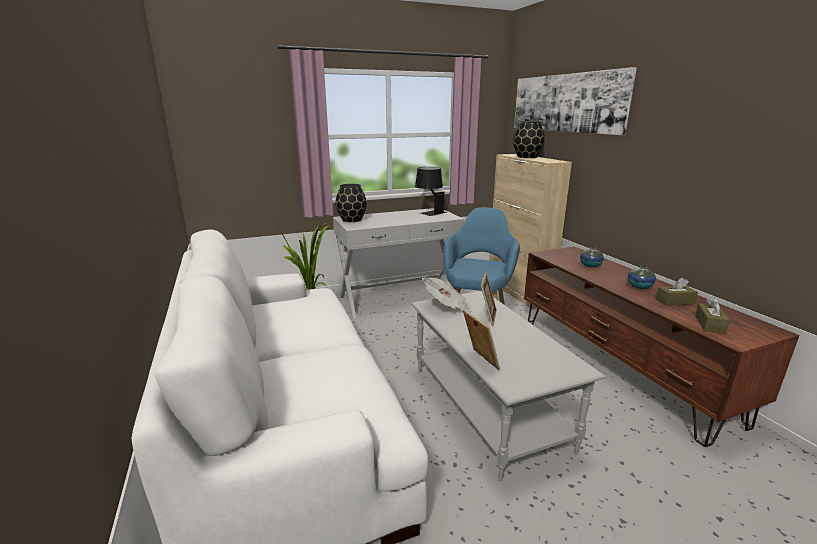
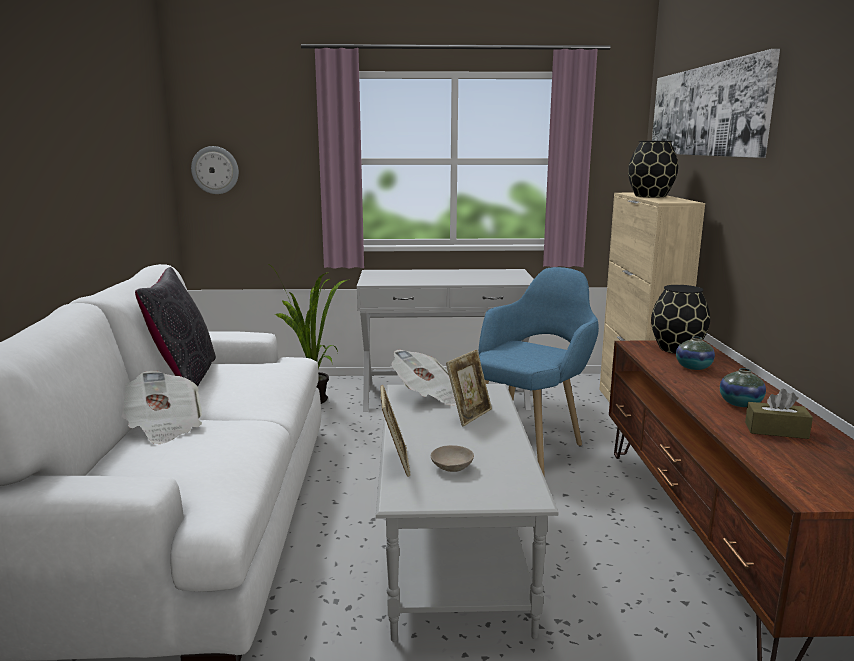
camera: 20 degrees right, 5 degrees down
(208, 146) = (215, 170): none -> wall clock
(257, 319) = (184, 377): none -> black pillow
(286, 365) = (163, 427): none -> newspaper
(352, 219) = (381, 274): black vase -> black vase (677, 348)
(429, 211) = (501, 273): black table lamp -> none
(517, 357) = (453, 466): none -> beige bowl
(709, 324) = (794, 469): brown tissue box -> none

